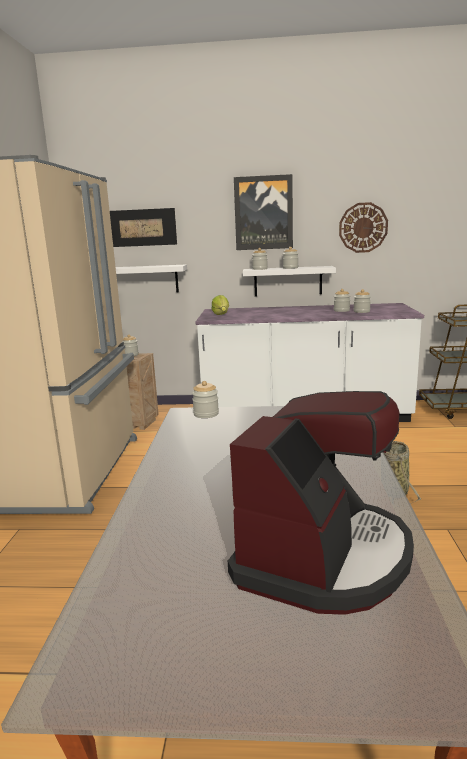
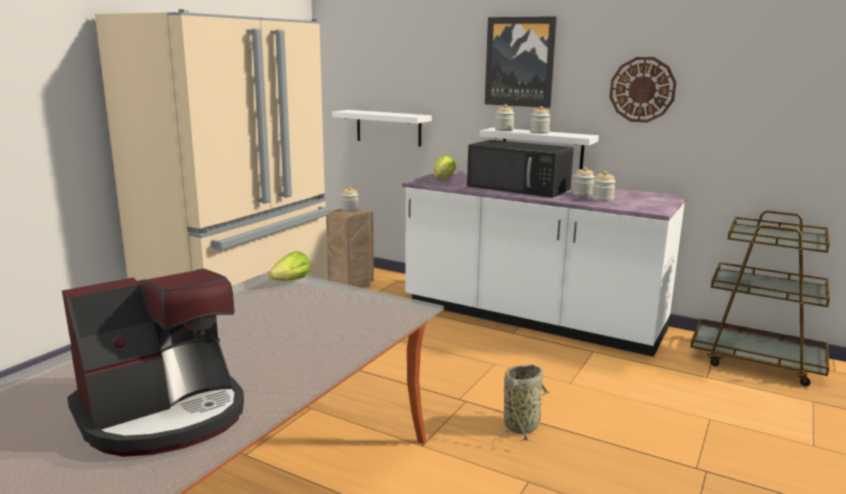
camera: 25 degrees right, 0 degrees up
(141, 227) = (389, 69): picture -> none
(206, 414) = (291, 281): jar -> lettuce
(290, 312) = (520, 188): none -> black microwave

